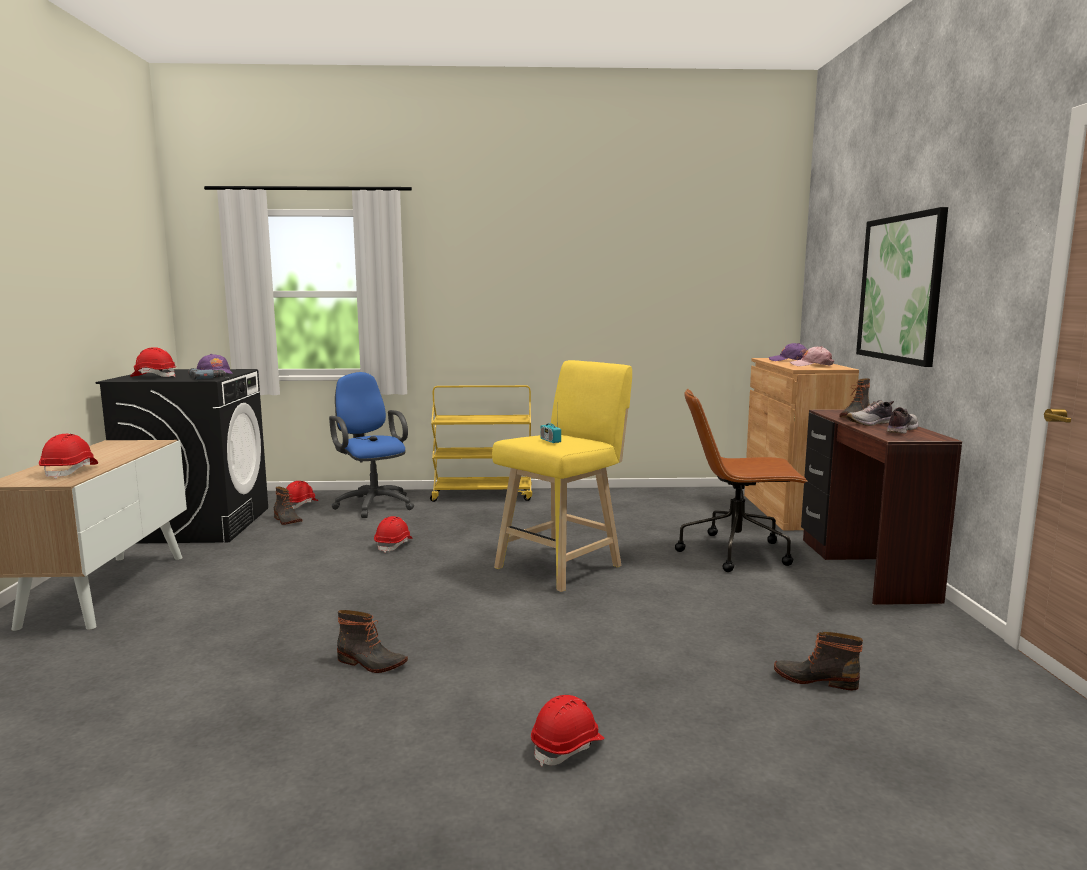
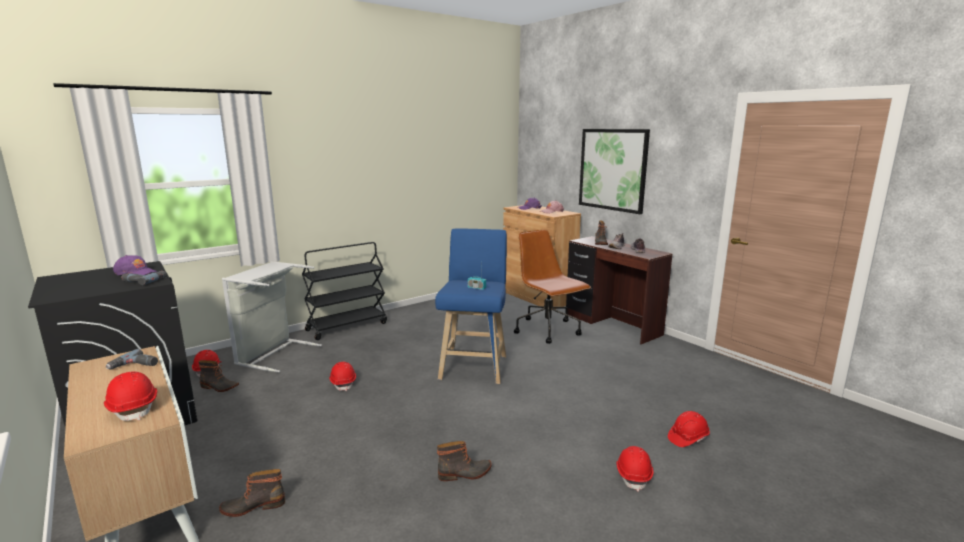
camera: 35 degrees left, 5 degrees up
(133, 448) = (134, 366): none -> power drill
(154, 376) = (80, 288): red hard hat -> red hard hat (687, 438)
(373, 504) = (273, 354): blue office chair -> grey laundry basket
(483, 495) = (347, 326): yellow cart -> black cart
(563, 565) = (474, 365): yellow stool -> blue stool
(737, 552) = (548, 330): brown office chair -> brown office chair turned 90 degrees clockwise
(815, 679) = (672, 393): boot -> boot (253, 506)

